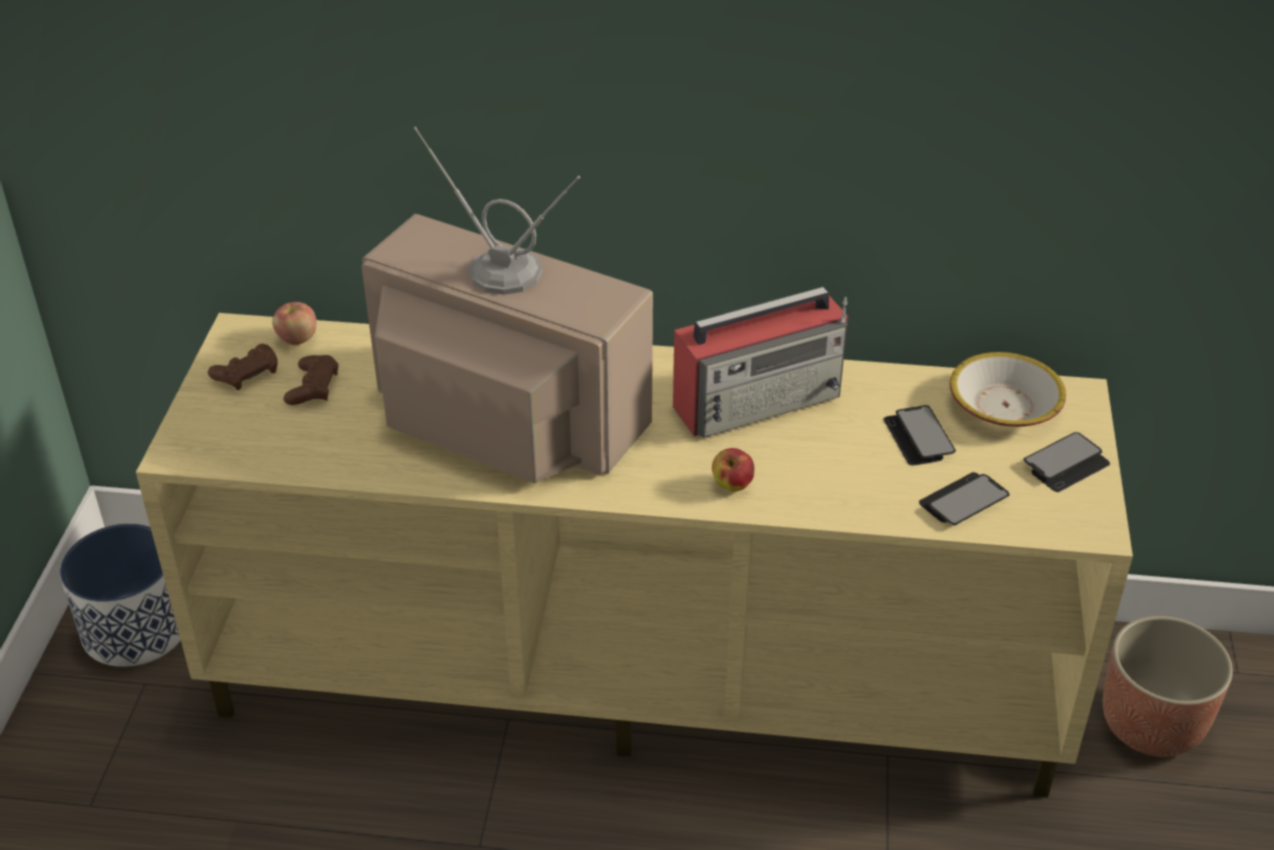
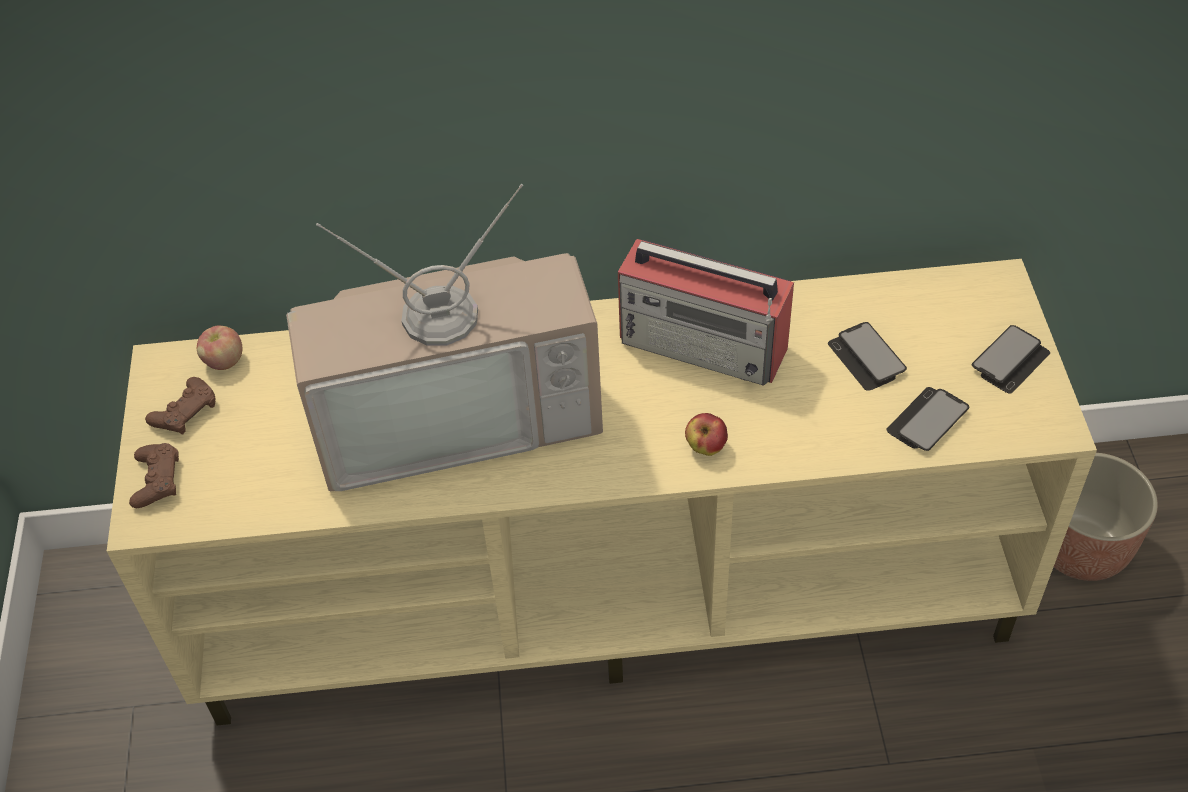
camera: 10 degrees left, 10 degrees up
(135, 629) = (105, 650): planter -> none
(313, 387) = (258, 415): brown game controller -> brown game controller (157, 480)
(501, 416) = (458, 412): television -> television turned 150 degrees clockwise
(760, 400) = (705, 345): radio -> radio turned 60 degrees clockwise
(1005, 406) = (937, 307): bowl -> none

